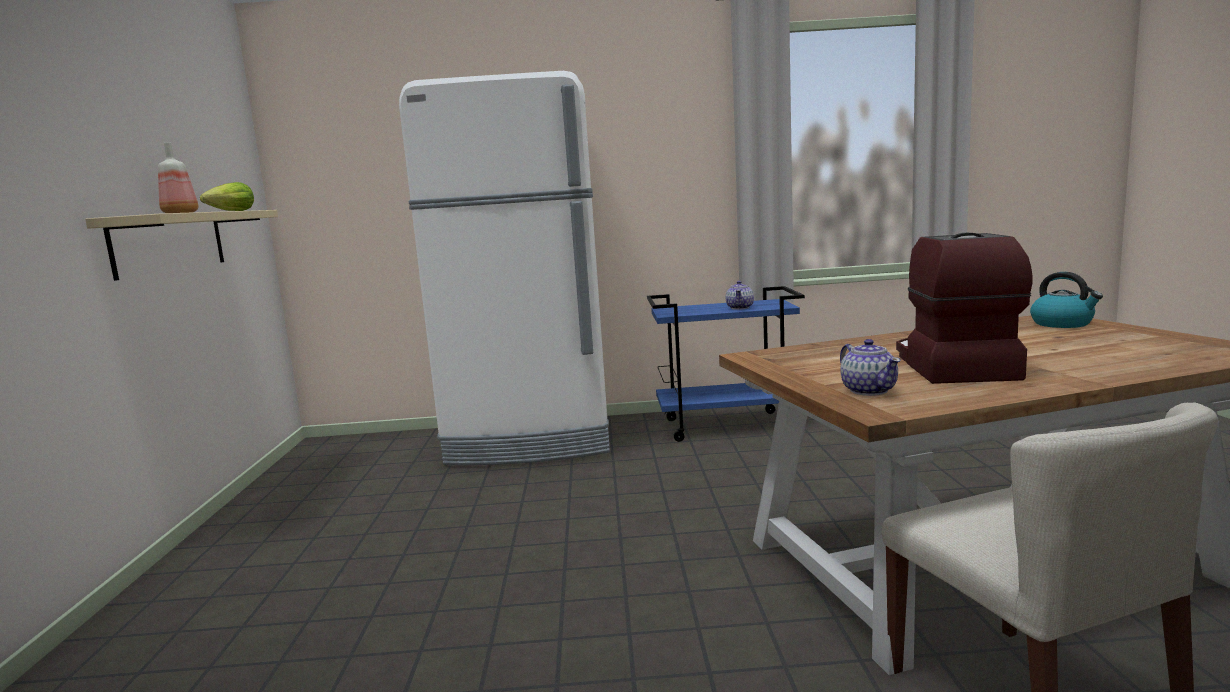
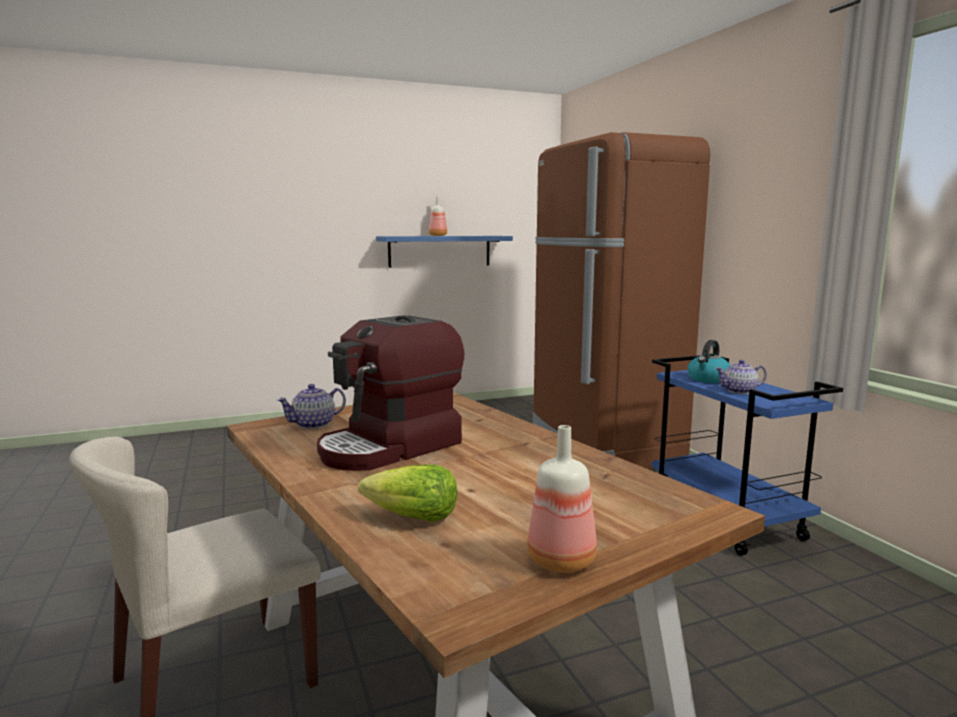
camera: 70 degrees right, 0 degrees up
(170, 243) = (440, 251): beige shelf -> blue shelf
(232, 211) = (481, 235): lettuce -> lettuce (411, 518)
(532, 441) = (603, 449): white fridge -> brown fridge
(951, 366) = (391, 448): coffee machine -> coffee machine turned 150 degrees clockwise
(1063, 324) = (648, 509): kettle -> kettle (708, 379)
(1164, 337) = (561, 560): none -> bottle

